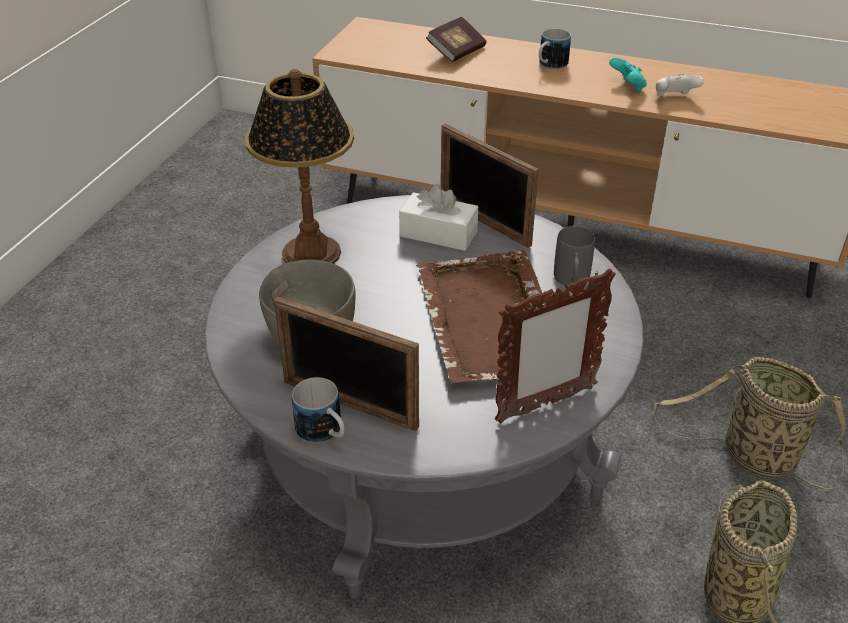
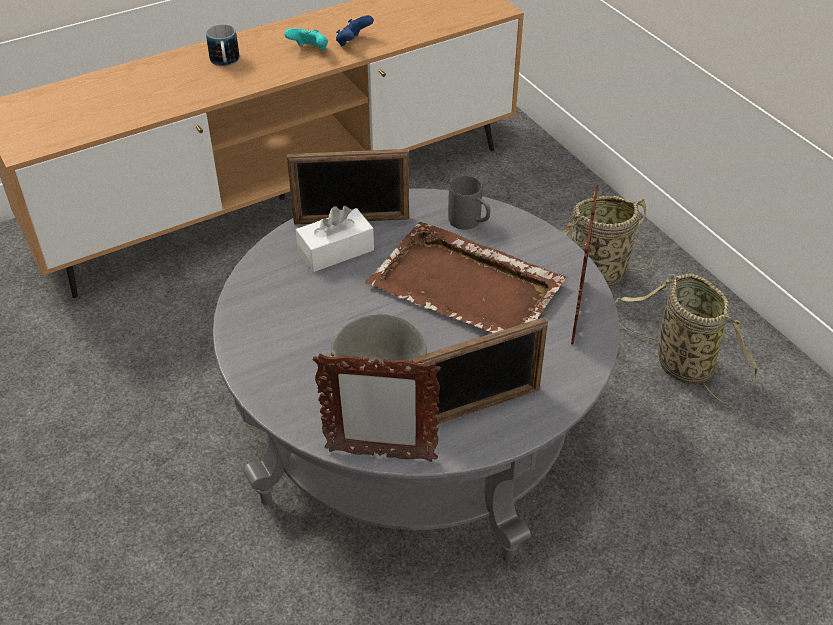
camera: 50 degrees left, 5 degrees up
(239, 377) = (380, 455): none -> picture frame
(311, 253) = (271, 332): table lamp -> none
(324, 433) = (493, 438): mug -> none
(456, 52) = (130, 90): book -> none
(674, 98) = (353, 42): white game controller -> blue game controller

